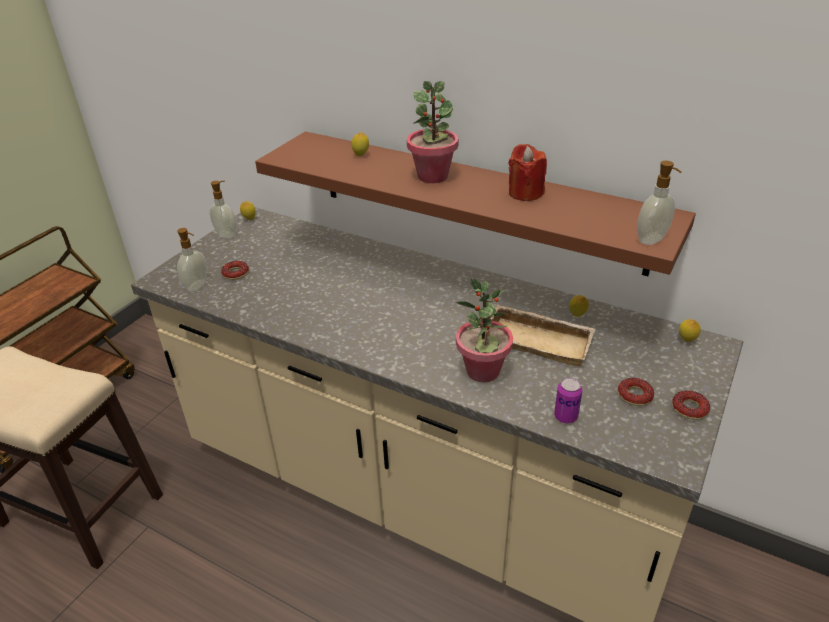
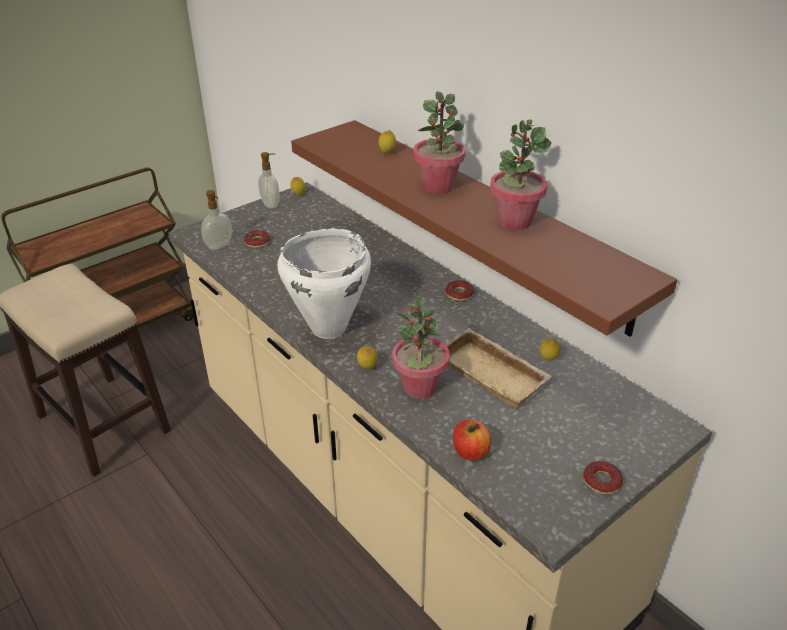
camera: 20 degrees right, 0 degrees up
(360, 339) = (327, 328): none -> white cooking pot
(525, 193) = (514, 221): red candle -> potted plant
(565, 416) = (470, 452): can -> apple
(634, 395) = (553, 452): donut -> donut (459, 294)
(652, 240) = (605, 296): soap dispenser -> none
(686, 341) = (647, 414): lemon -> lemon (367, 368)

